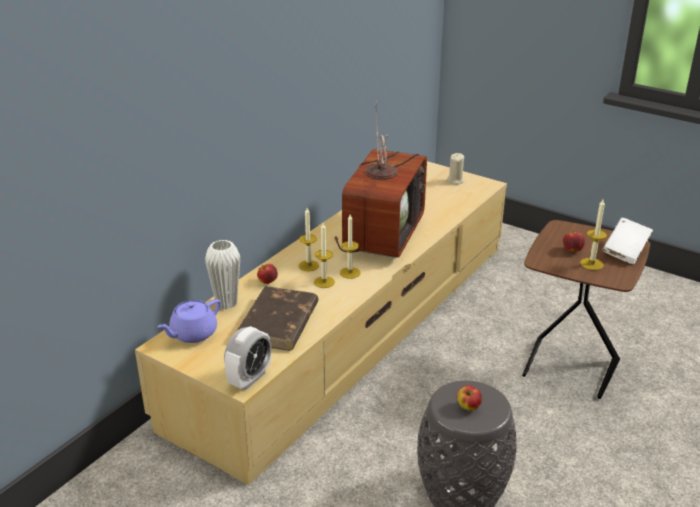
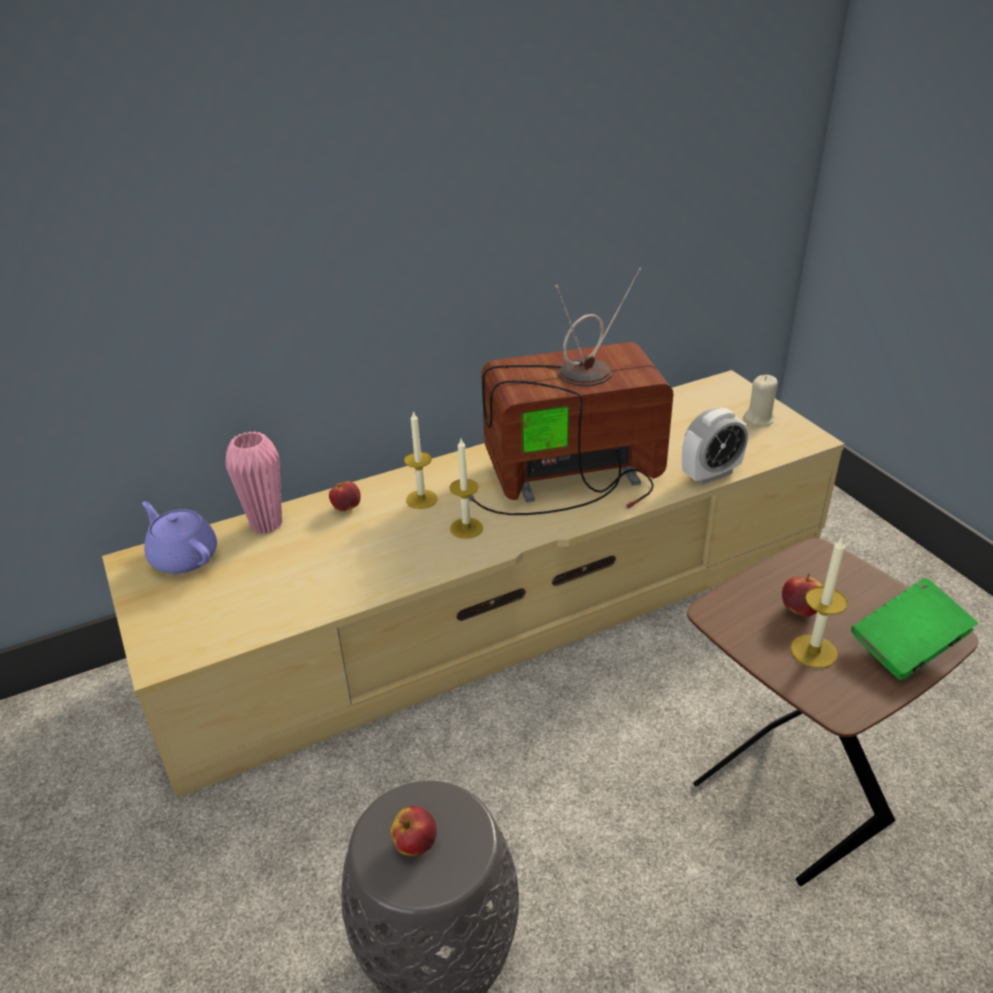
camera: 30 degrees right, 5 degrees up
(192, 334) = (183, 557): purple teapot -> purple teapot turned 60 degrees clockwise
(226, 303) = (266, 524): white vase -> pink vase
(249, 378) = (179, 654): alarm clock -> alarm clock (711, 474)
(278, 323) = (298, 578): brown book -> none
(324, 282) = (417, 532): candle -> none
(381, 233) = (569, 477): television -> television turned 150 degrees counterclockwise
(625, 251) = (907, 647): white book -> green book

